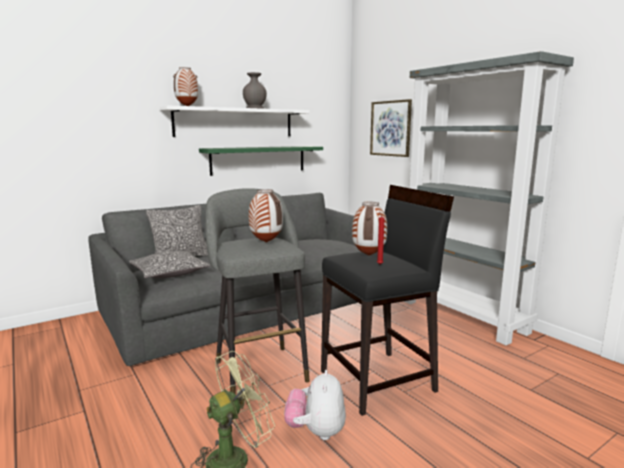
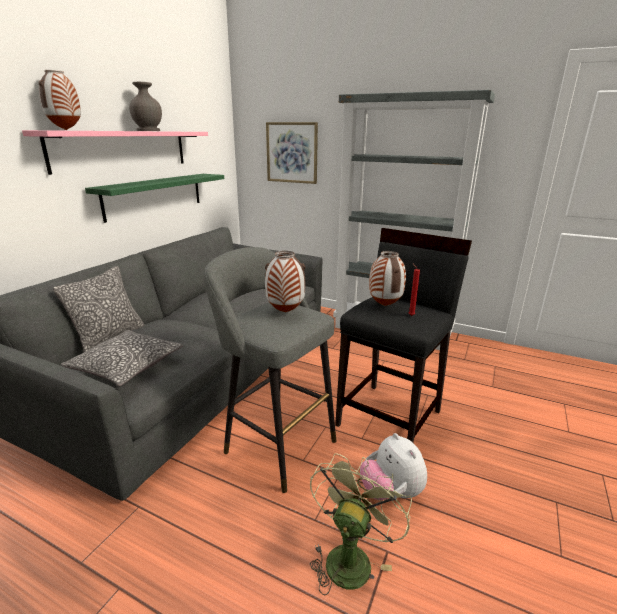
camera: 30 degrees left, 10 degrees up
(235, 122) = (123, 149): white shelf -> pink shelf

